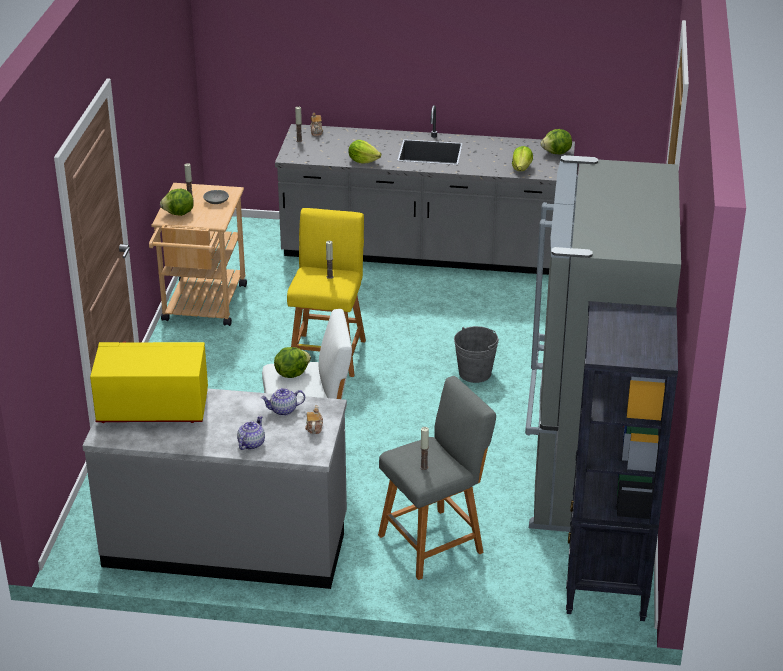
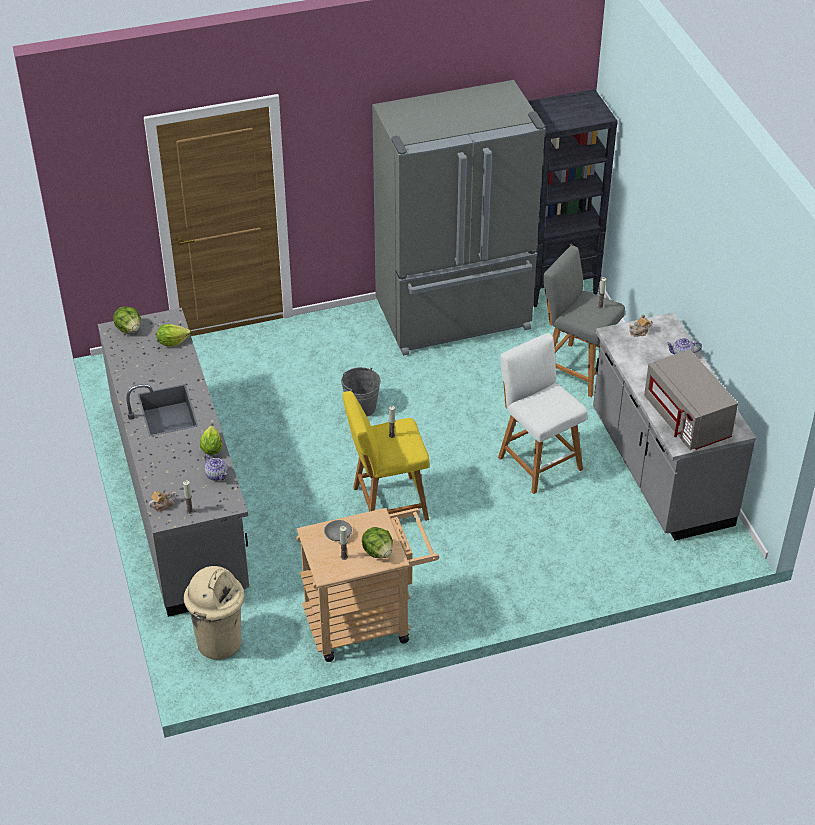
camera: 115 degrees left, 10 degrees up
(152, 409) = (687, 419): yellow microwave -> grey microwave
(248, 240) = (220, 641): none -> beige trash can
(283, 410) = (634, 353): teapot -> teapot (217, 475)
(291, 373) = (545, 406): lettuce -> none

